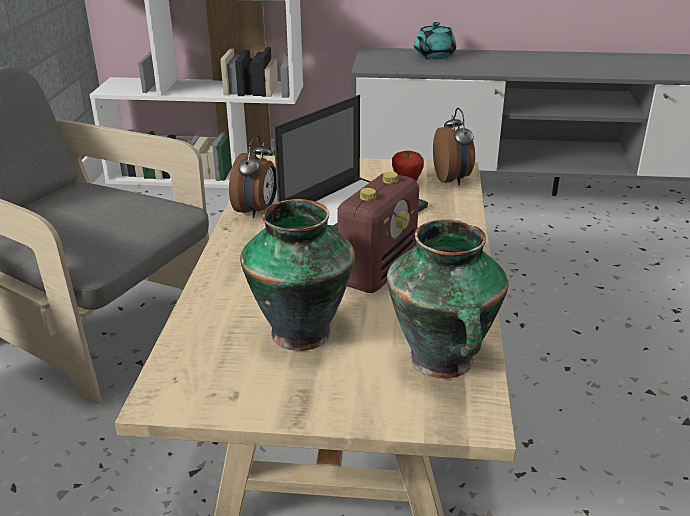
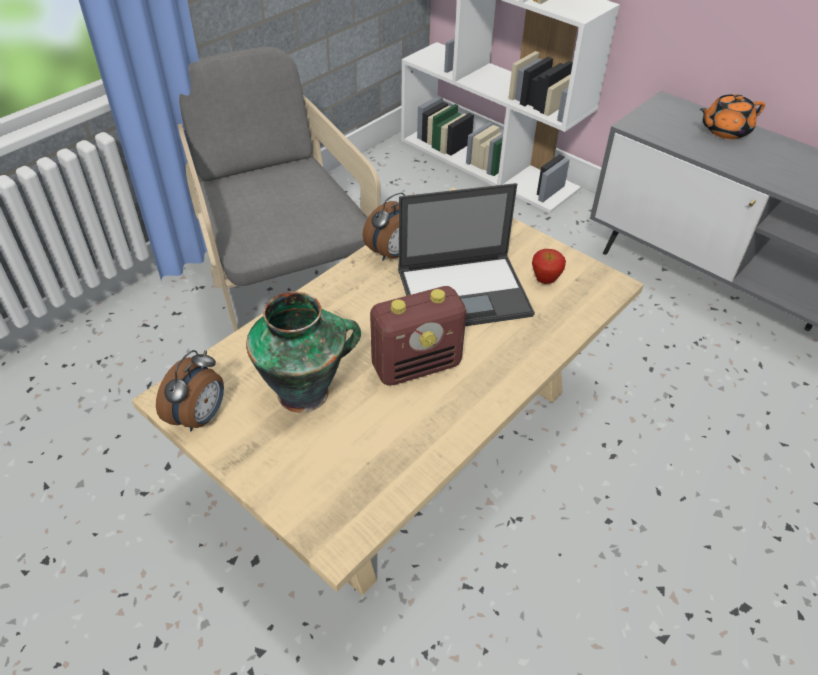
camera: 35 degrees right, 15 degrees up
(433, 56) = (724, 131): turquoise teapot -> orange teapot
(442, 361) = (369, 478): vase -> none
(453, 179) = (593, 294): alarm clock -> alarm clock (200, 417)

